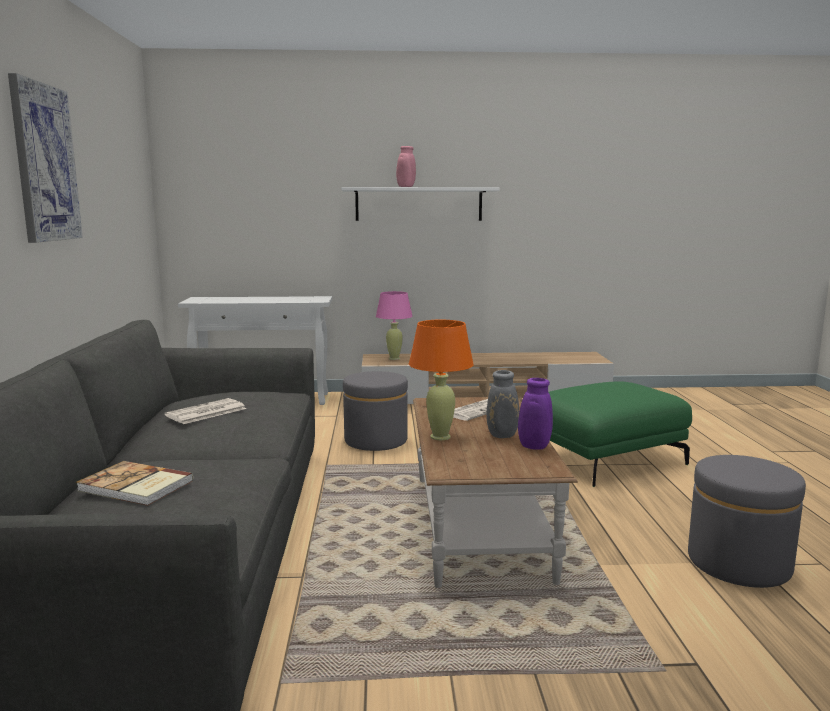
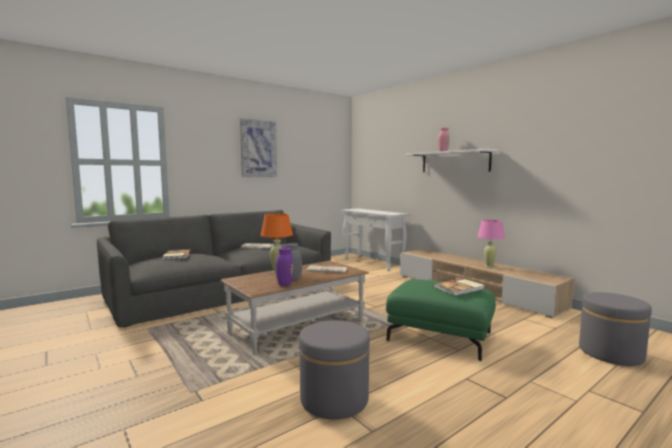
camera: 55 degrees right, 5 degrees down
(376, 440) = (363, 288): grey ottoman -> grey ottoman (610, 353)
(394, 358) = (427, 253): pink table lamp -> pink table lamp (489, 266)
(631, 386) = (460, 288): none -> book

